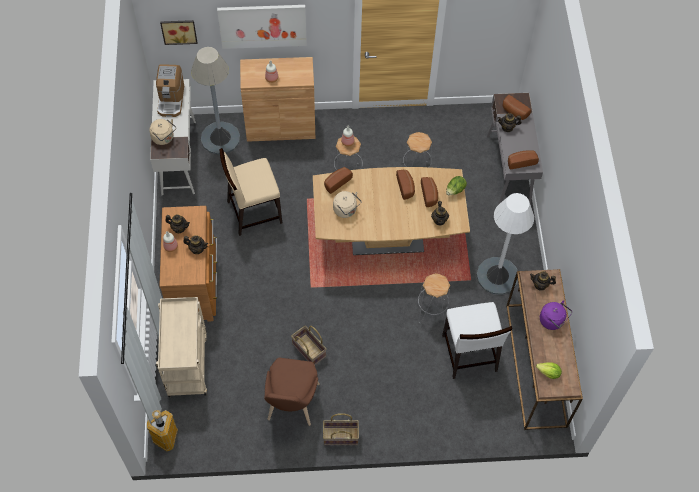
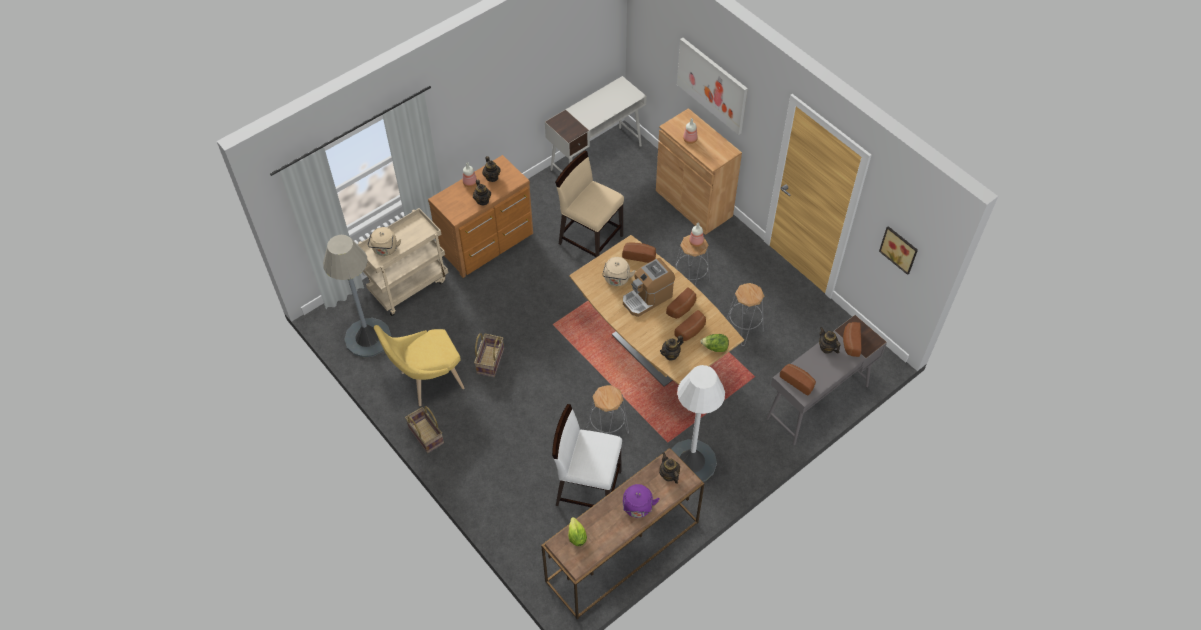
camera: 55 degrees right, 5 degrees down
(164, 138) = (572, 117): beige kettle -> beige kettle (385, 250)
(167, 438) = (333, 315): trash can -> none
(171, 99) = (614, 98): coffee machine -> coffee machine (647, 298)
(179, 30) = (652, 40): picture -> picture (900, 249)
(220, 138) = (641, 171): grey floor lamp -> grey floor lamp (368, 338)
(291, 405) = (427, 381): brown chair -> yellow chair
(469, 354) = (588, 487): white chair -> white chair turned 60 degrees clockwise

